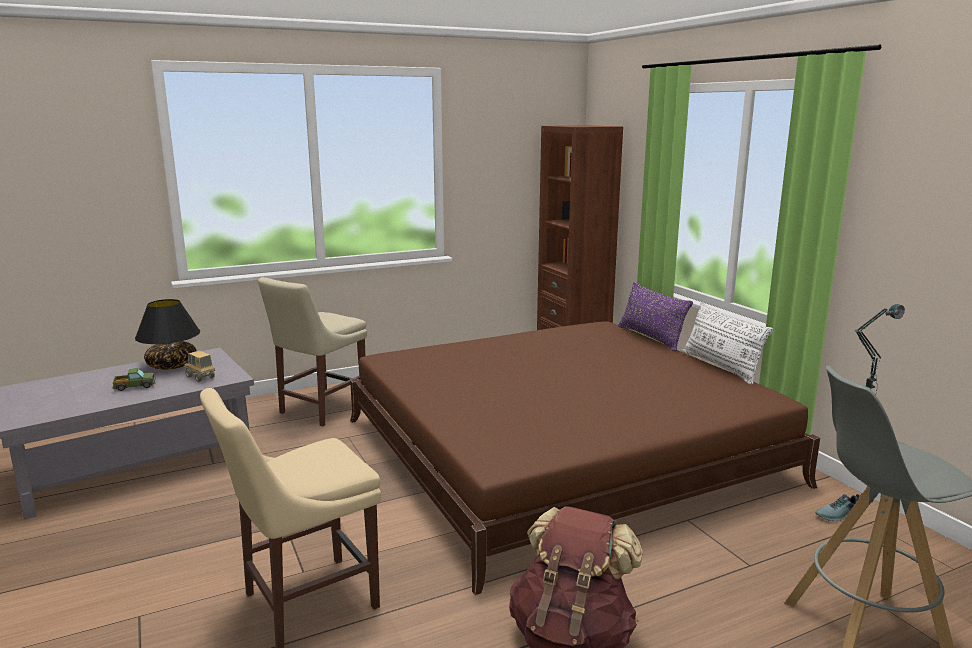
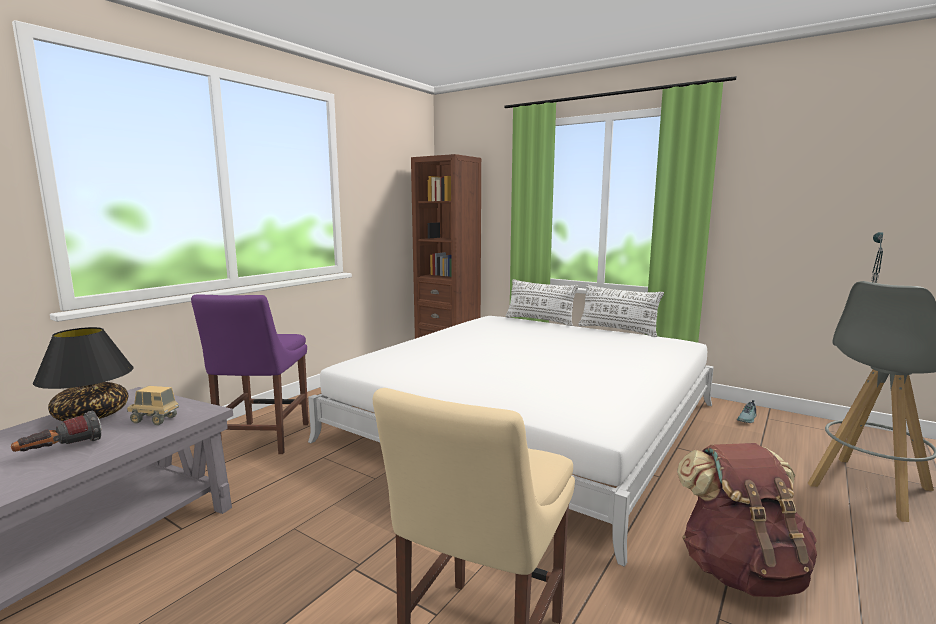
camera: 30 degrees left, 5 degrees down
(134, 387) = (60, 450): toy truck -> flashlight
(320, 410) = (262, 439): beige chair -> purple chair
(560, 451) = (526, 422): brown bed -> white bed
(651, 337) = (540, 320): purple pillow -> white pillow

